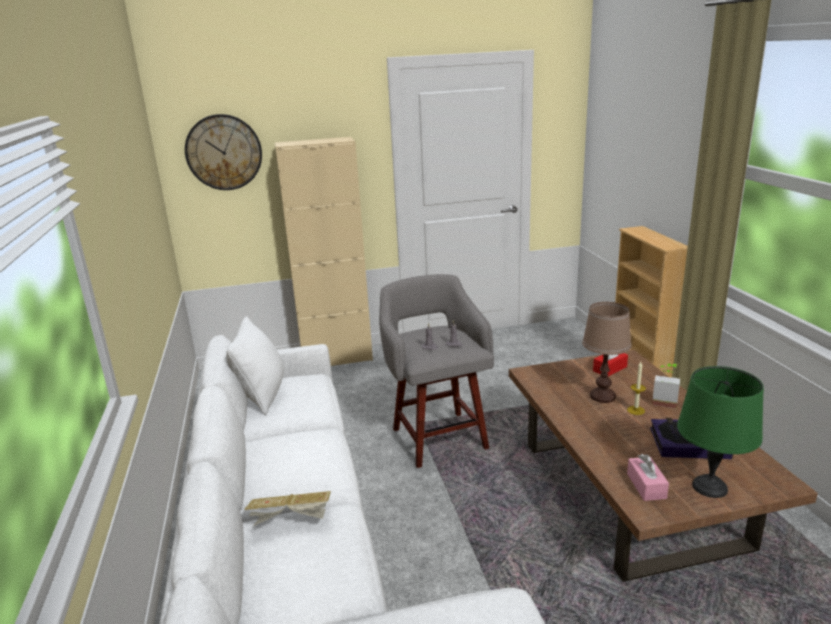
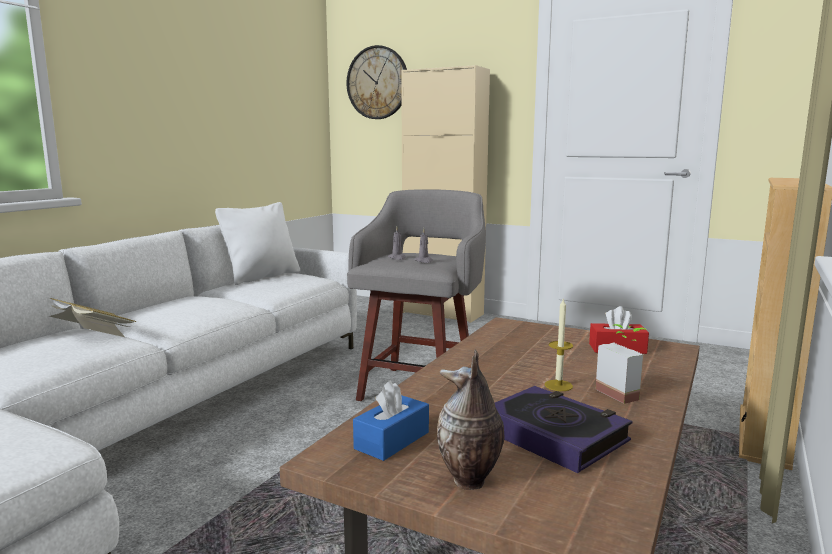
camera: 40 degrees right, 10 degrees down
(602, 396) = (545, 363): brown table lamp -> none
(646, 486) = (392, 440): pink tissue box -> blue tissue box
(710, 487) = (469, 481): green table lamp -> vase

